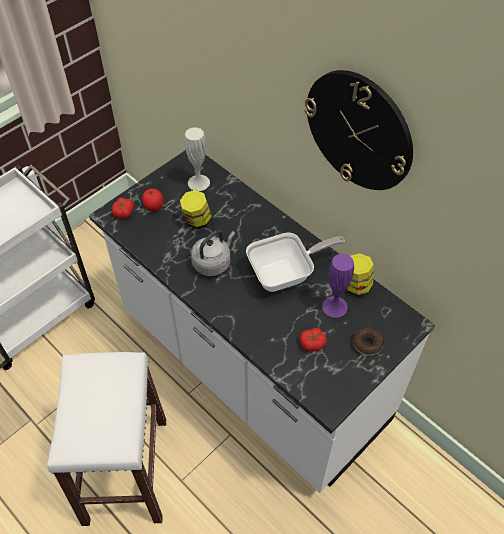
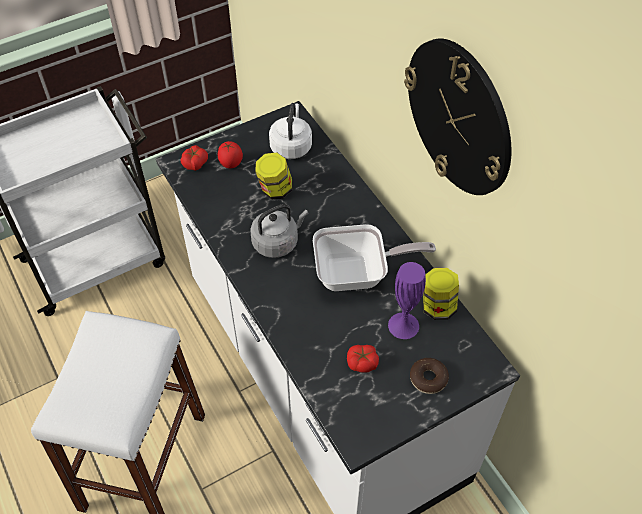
camera: 15 degrees right, 0 degrees up
(198, 182) = (291, 146): white vase -> white kettle

